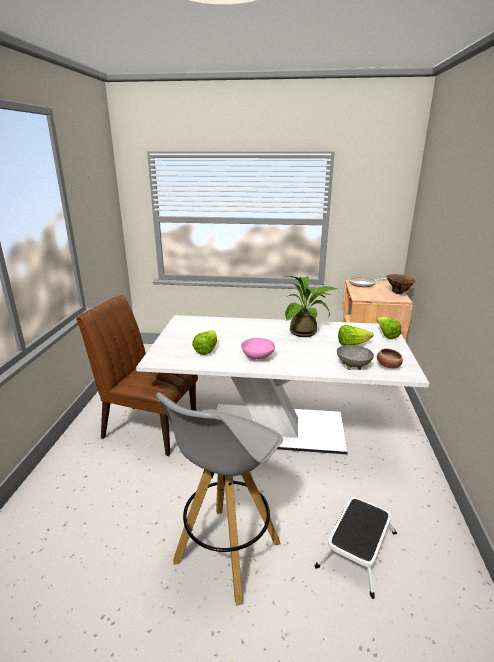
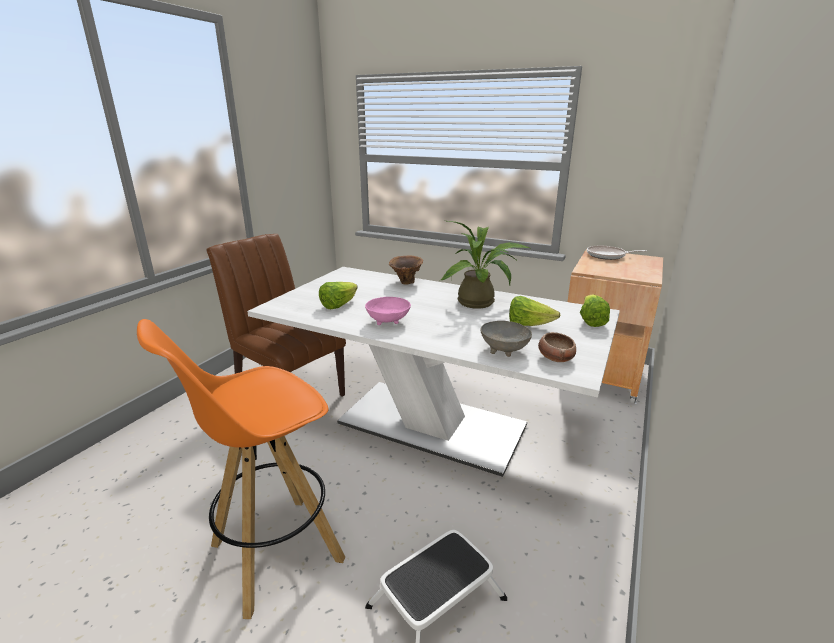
camera: 20 degrees right, 0 degrees up
(225, 553) = (273, 552): grey stool -> orange stool
(398, 293) = (650, 271): brown vase -> brown vase (405, 283)

